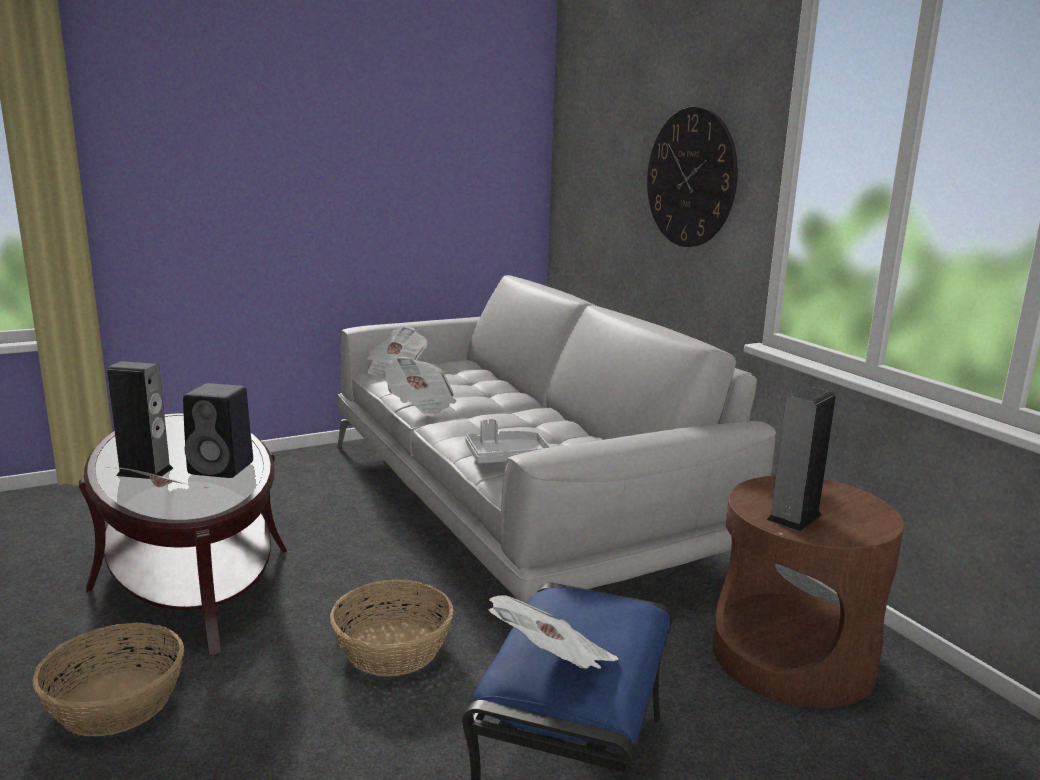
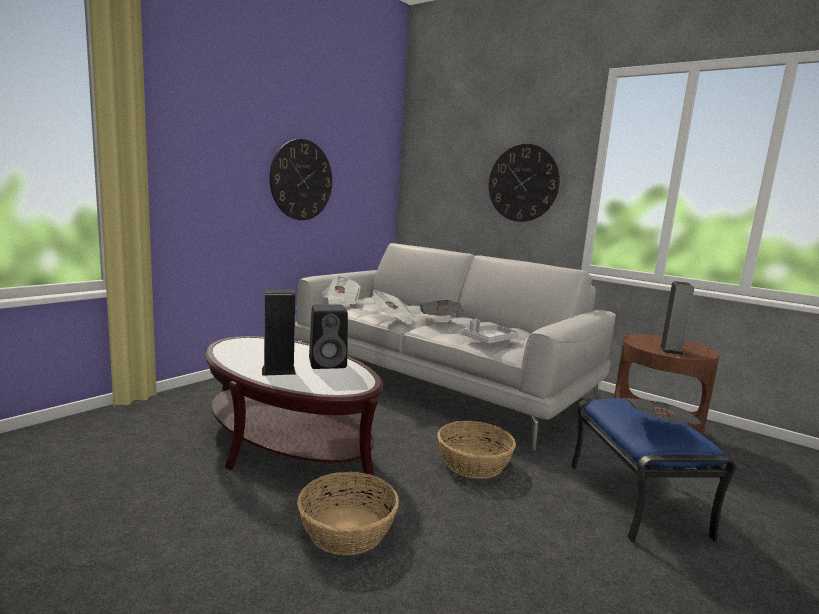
camera: 25 degrees left, 5 degrees down
(166, 502) = (327, 385): newspaper -> newspaper (439, 320)
(348, 182) = (301, 180): none -> wall clock

